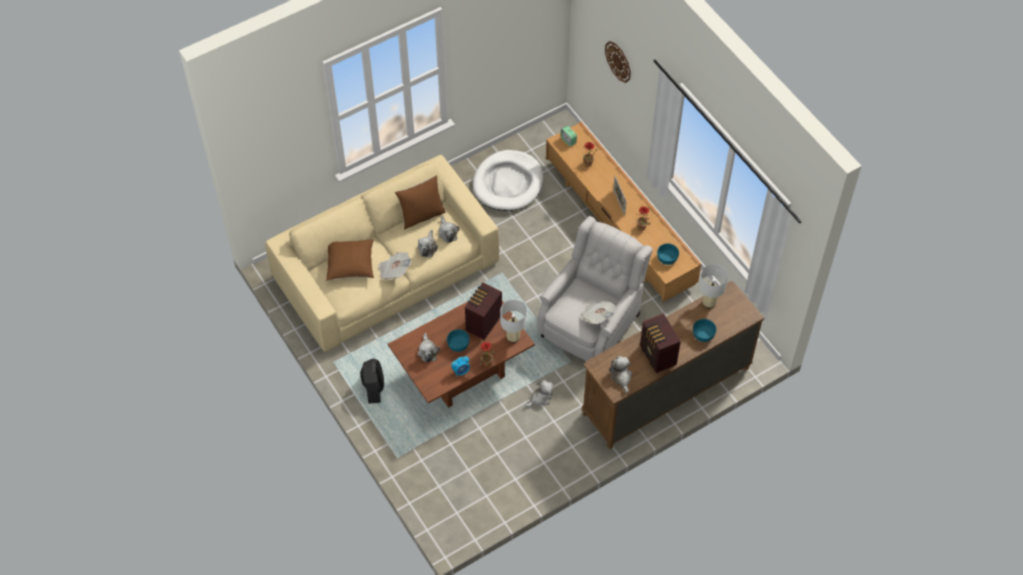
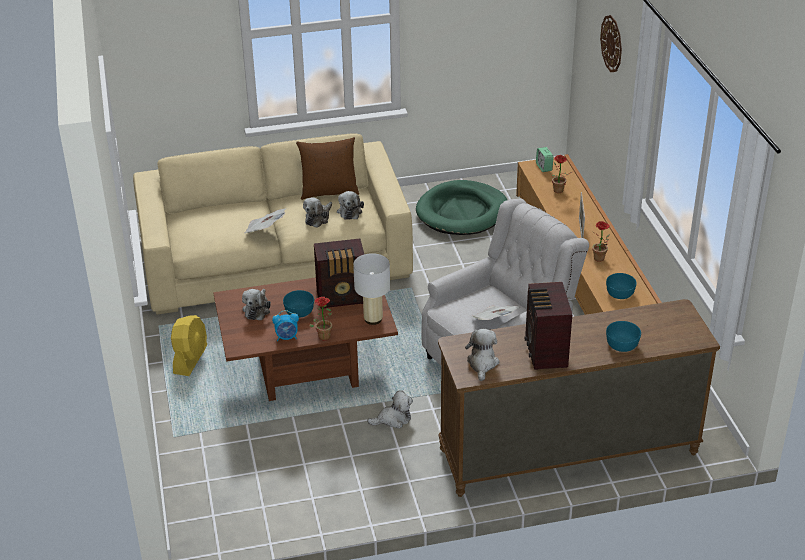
camera: 20 degrees right, 20 degrees down
(350, 265) = (218, 216): brown pillow -> none
(373, 386) = (190, 359): black fan -> yellow fan
(482, 323) = (342, 298): radio -> radio turned 150 degrees counterclockwise
(508, 183) = (462, 212): white dog bed -> green dog bed
(709, 303) = (644, 314): white table lamp -> none

